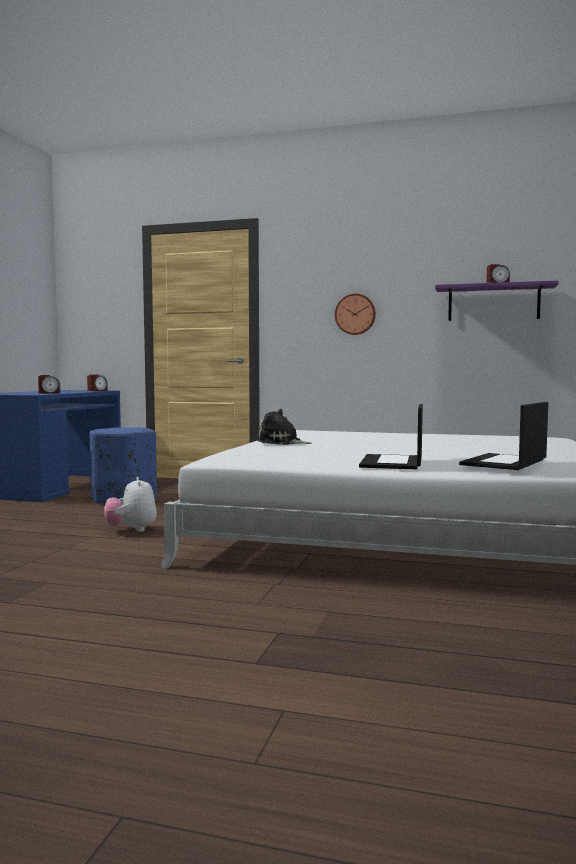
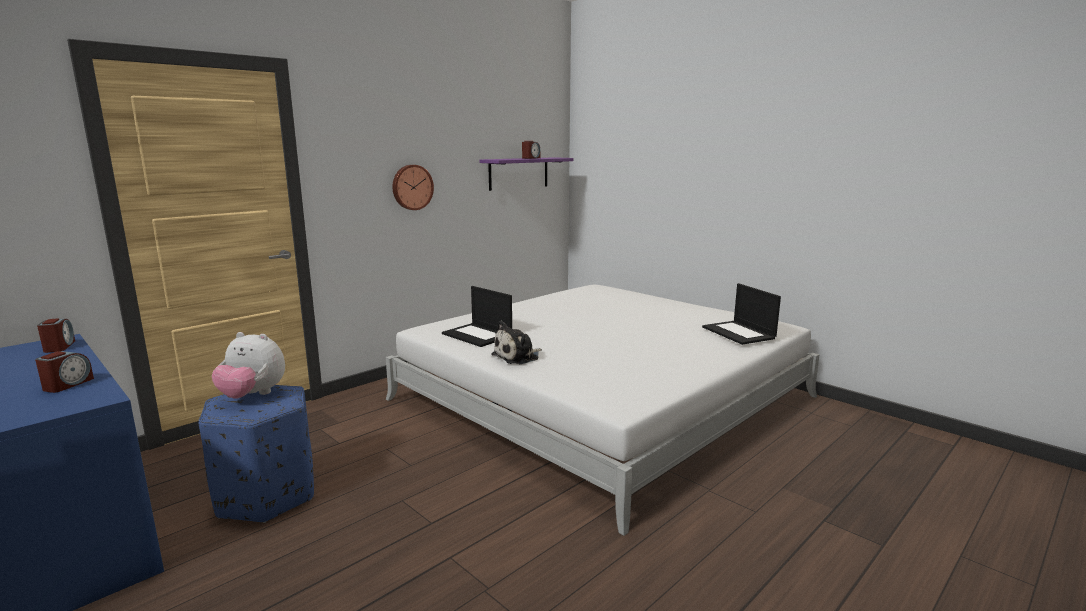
camera: 60 degrees left, 10 degrees up
(132, 530) = (449, 522): plush toy -> plush toy (253, 395)
(393, 463) = (692, 354): laptop -> laptop (478, 335)

